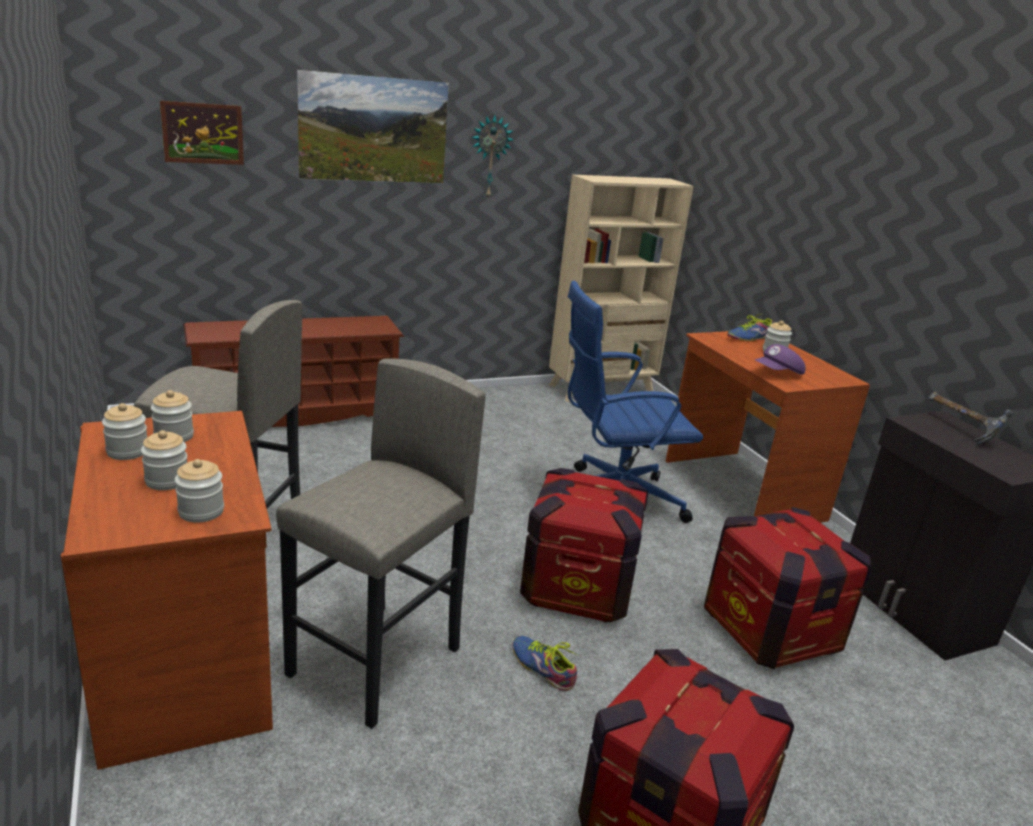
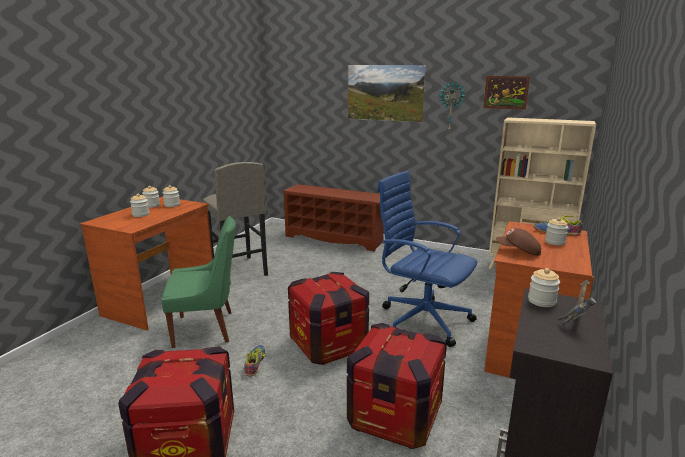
camera: 50 degrees right, 5 degrees down
(201, 511) = (127, 224): jar -> jar (541, 301)
(203, 133) = (308, 97): picture -> picture (506, 92)
(377, 662) = (207, 329): grey stool -> green chair
(778, 373) = (518, 251): purple cap -> brown cap

